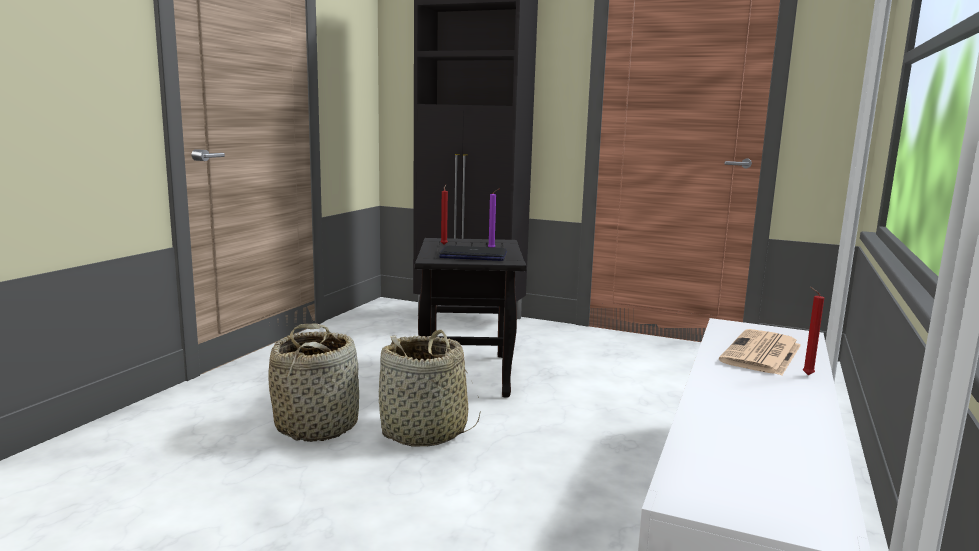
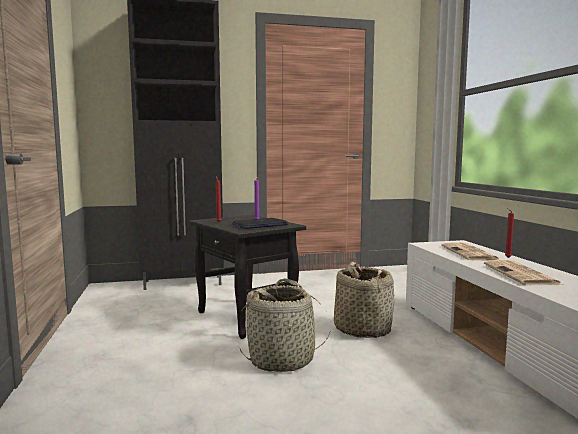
camera: 35 degrees left, 5 degrees down
(317, 425) = (201, 381): basket -> basket (362, 329)
(740, 403) = (521, 274): none -> newspaper

